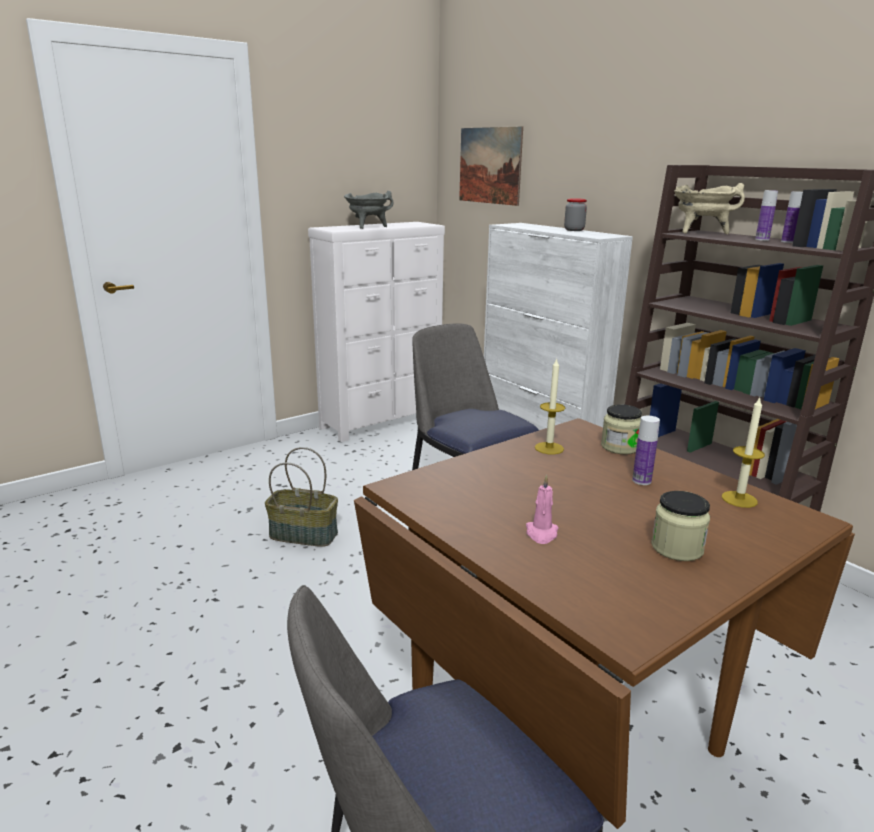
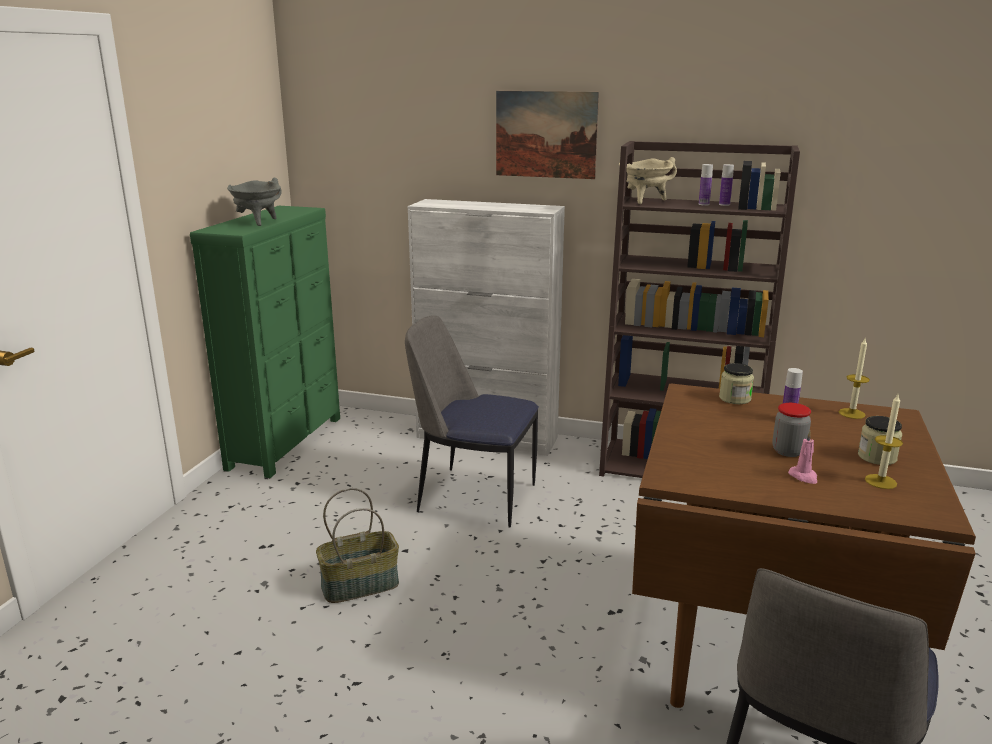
camera: 35 degrees left, 0 degrees up
(382, 422) = (287, 442): white dresser -> green dresser
(490, 165) = (369, 139): picture -> picture (546, 134)
(549, 448) = (697, 414): candle -> candle (880, 481)
(574, 230) = (502, 204): jar -> jar (788, 451)

